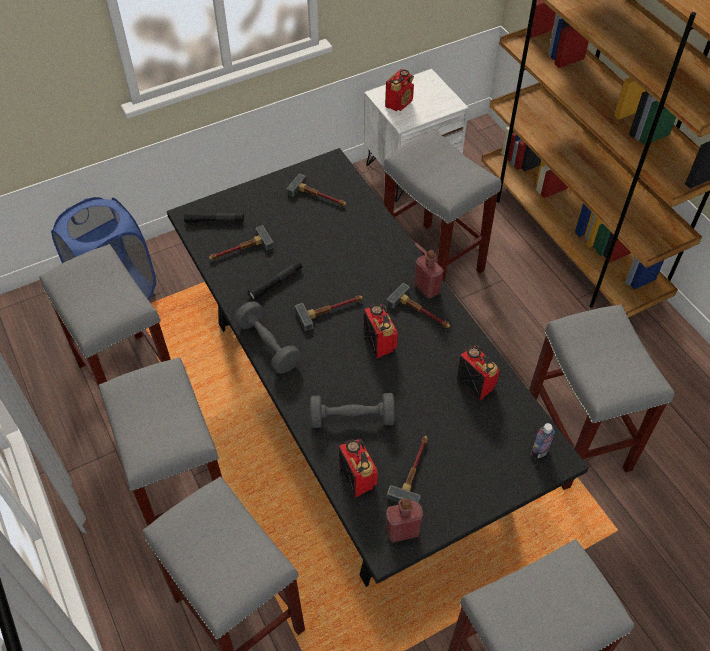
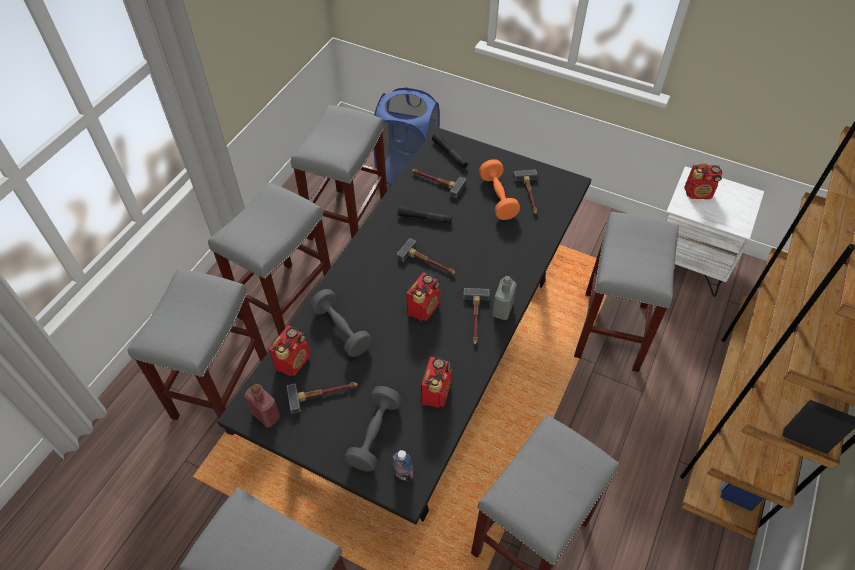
camera: 55 degrees right, 0 degrees up
(268, 345) = (366, 246): grey dumbbell -> grey dumbbell (374, 434)
(301, 218) = (498, 197): none -> orange dumbbell
(427, 288) = (502, 310): red bottle -> grey bottle

